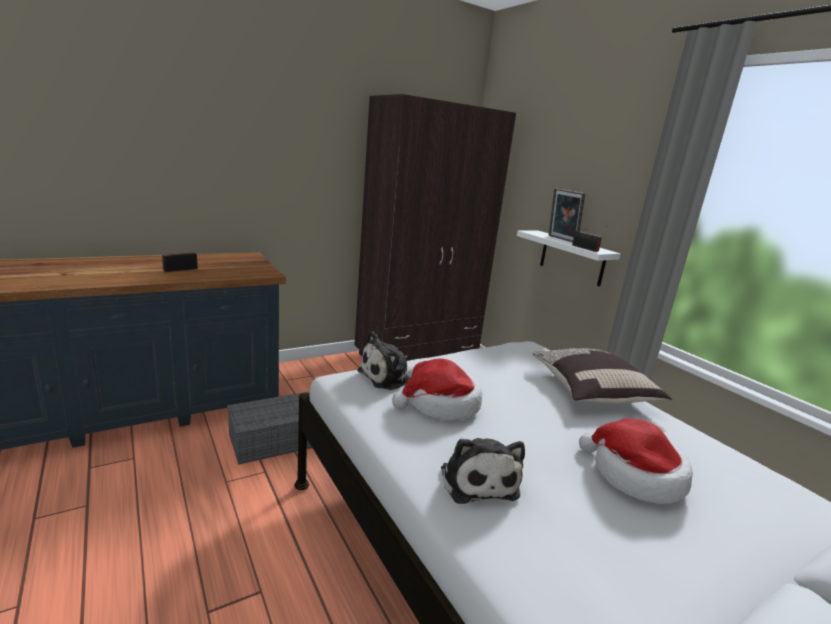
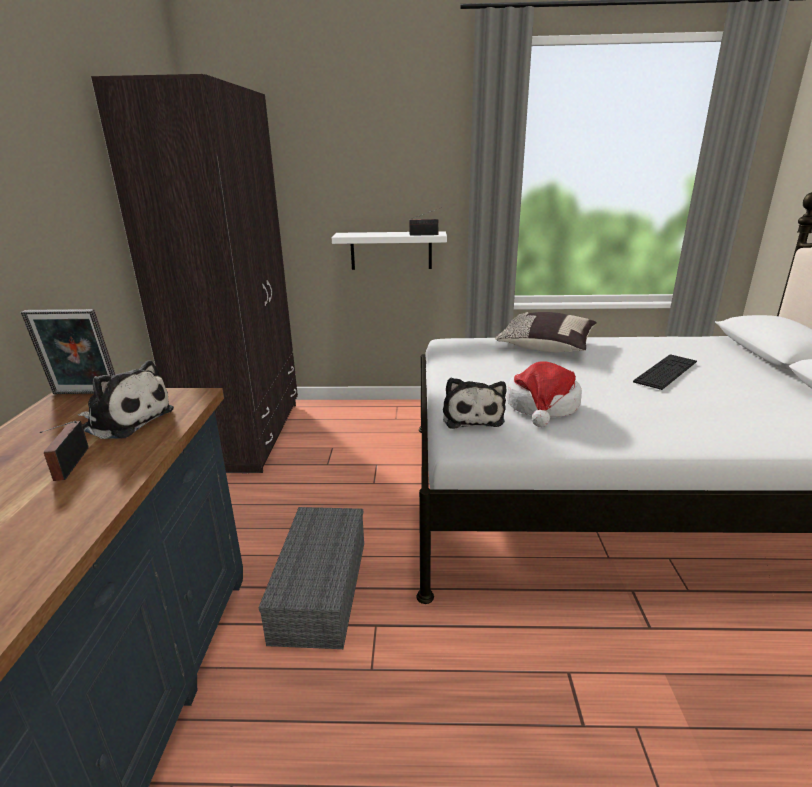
camera: 55 degrees left, 5 degrees up
(477, 479) = (663, 423): plush toy -> plush toy (125, 419)
(561, 239) = (383, 233): picture frame -> picture frame (84, 394)
(634, 476) = (666, 371): hat -> keyboard

